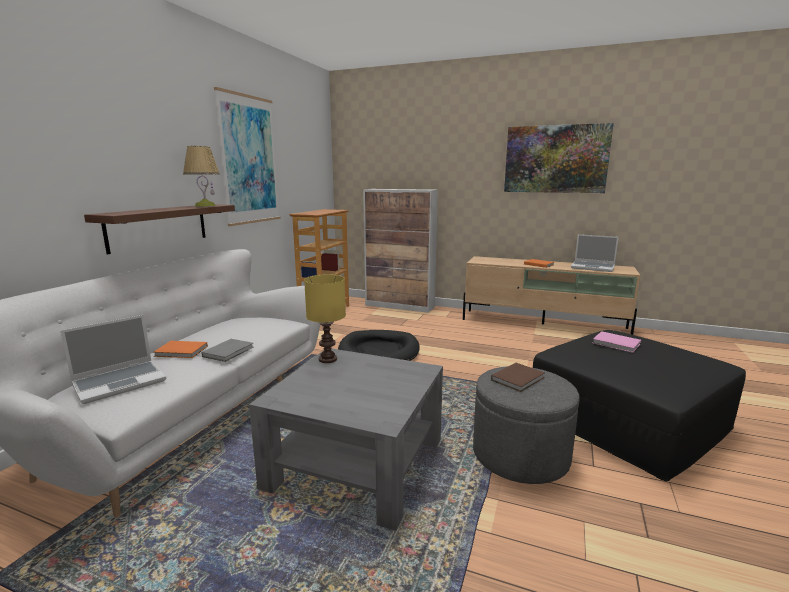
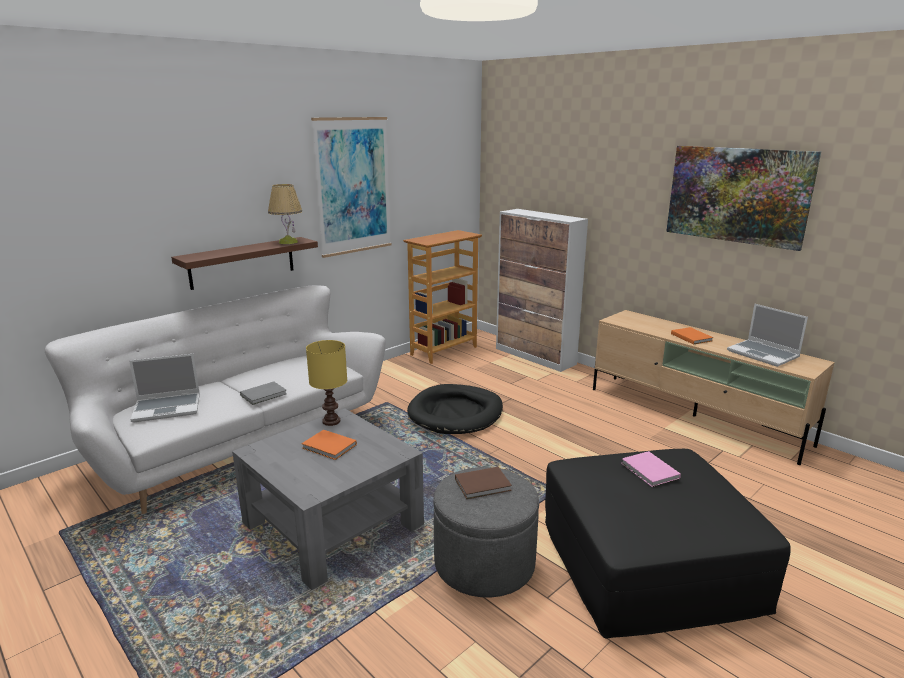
camera: 25 degrees right, 5 degrees up
(182, 351) = (231, 387): orange book -> orange book (330, 447)

